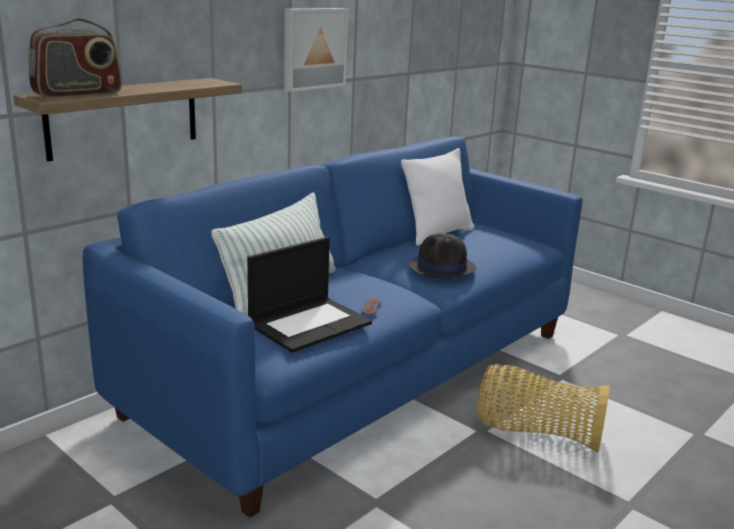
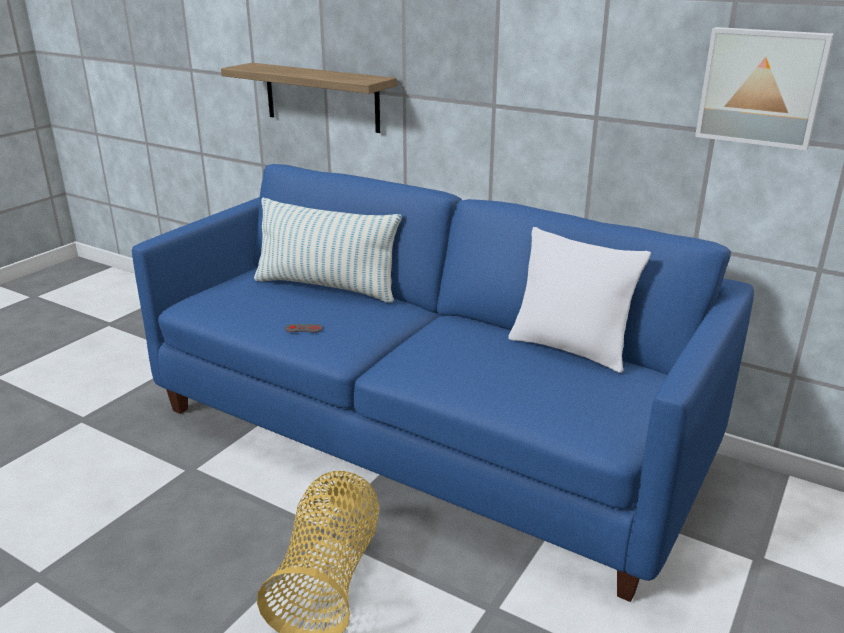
camera: 80 degrees right, 5 degrees up
(78, 94) = (263, 68): radio -> none
(310, 324) = (255, 306): laptop -> none
(313, 48) = (523, 66): picture -> picture (761, 87)
(442, 267) = (436, 357): black hat -> none

